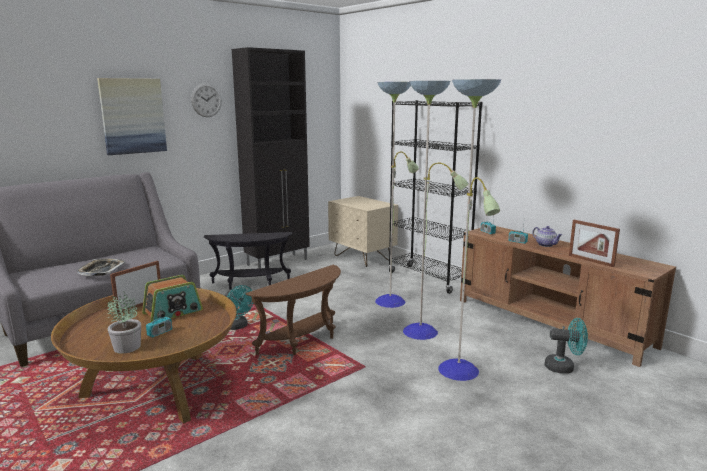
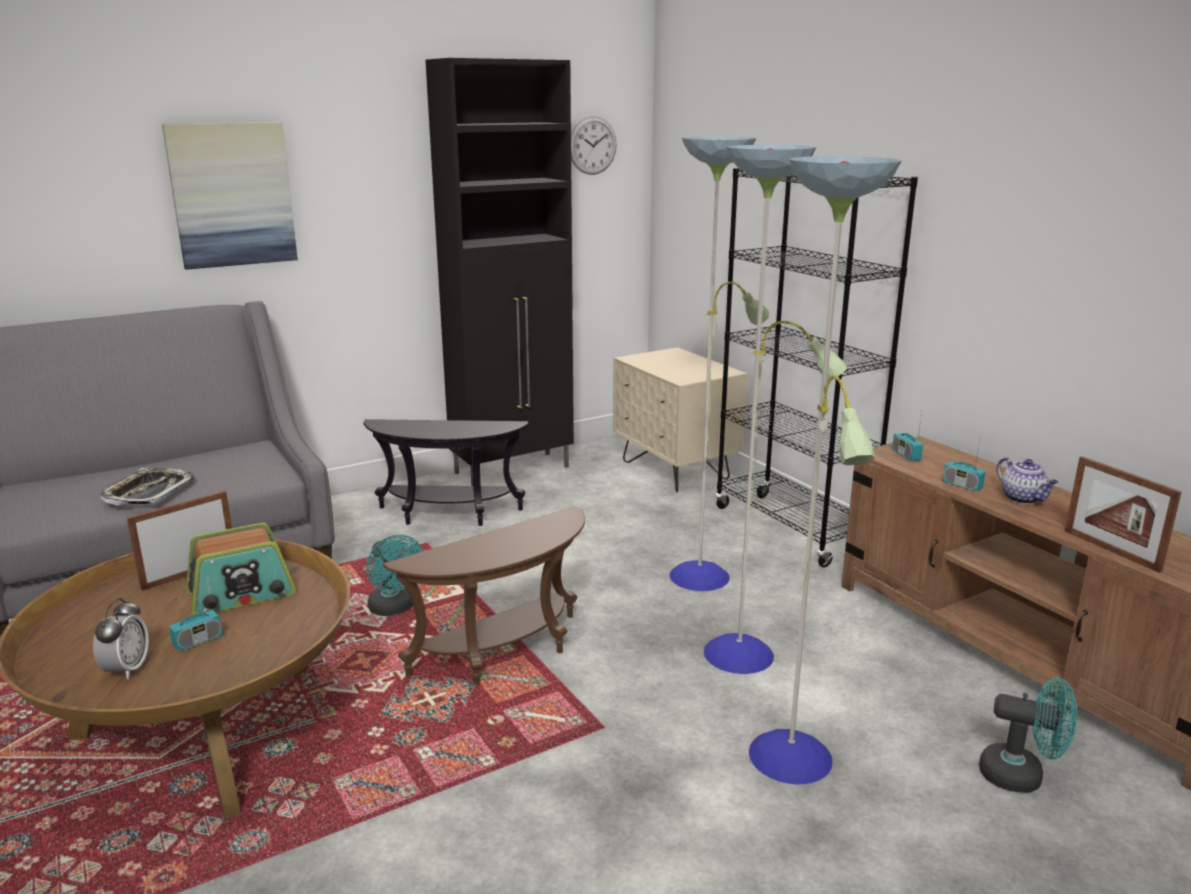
camera: 10 degrees right, 5 degrees up
(126, 347) = (127, 669): potted plant -> alarm clock
(206, 100) = (375, 162): wall clock -> wall clock (592, 145)

